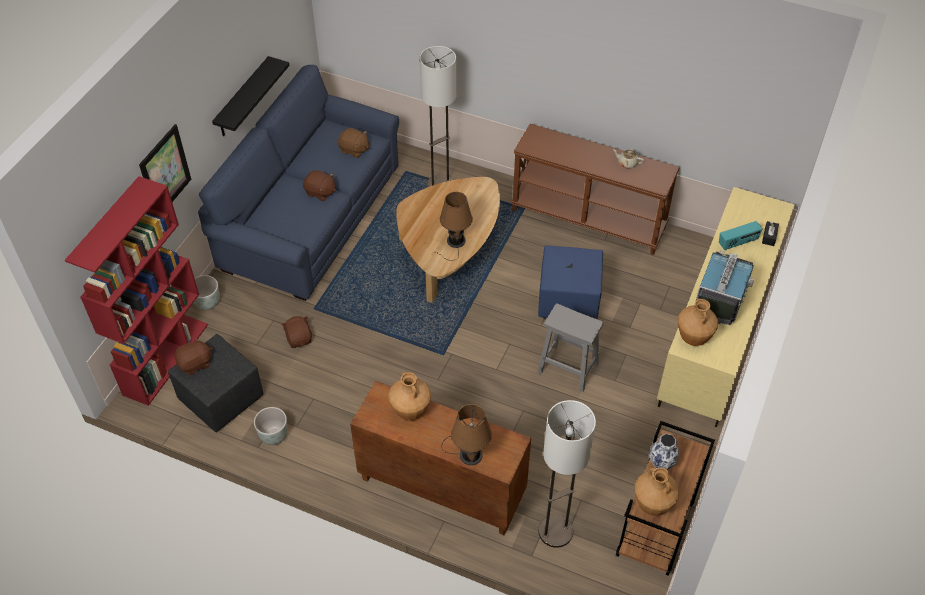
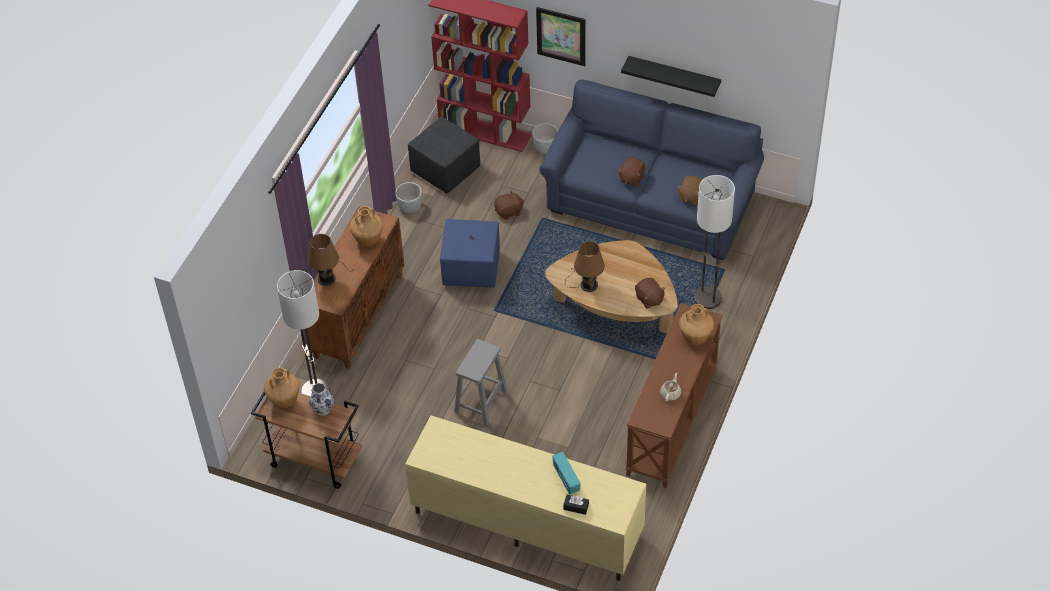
camera: 90 degrees right, 0 degrees up
(195, 364) = (446, 130): brown plush toy -> brown plush toy (649, 299)
(569, 301) = (561, 403): blue ottoman -> blue ottoman (470, 269)
(693, 338) = (446, 435): brown vase -> brown vase (695, 338)
(721, 297) = (495, 459): television -> none

